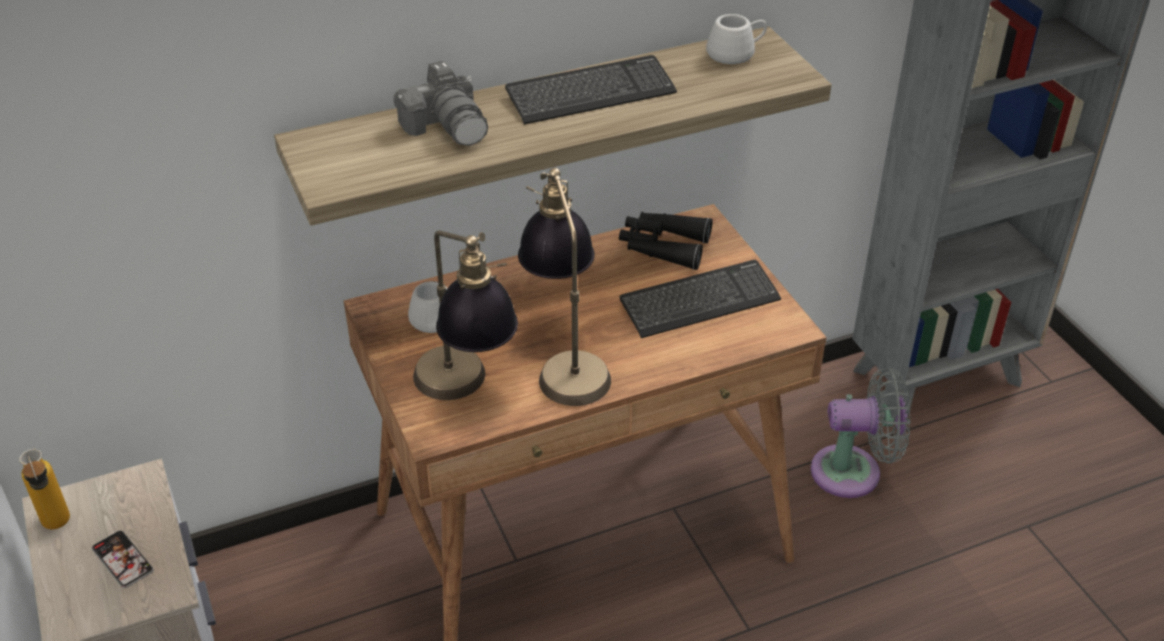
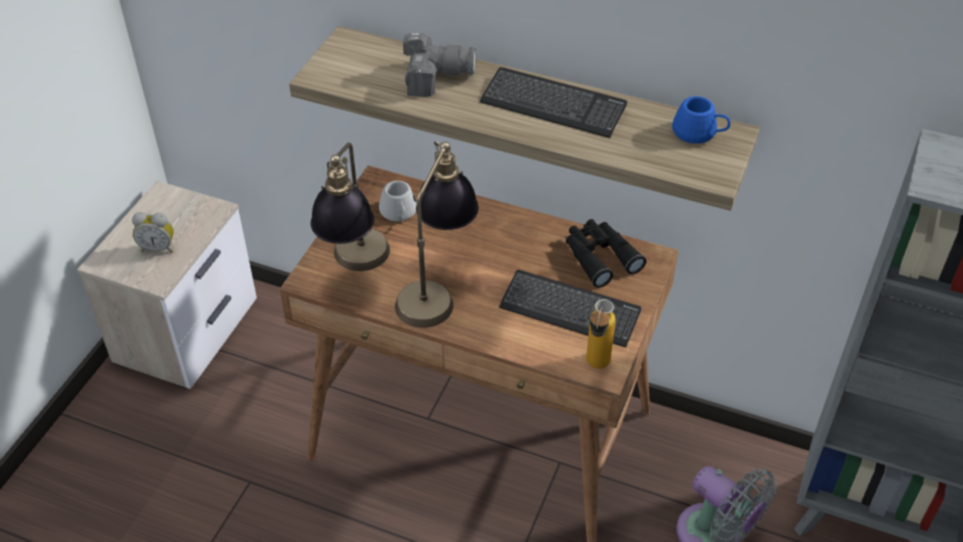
camera: 45 degrees right, 5 degrees up
(58, 528) = (152, 209): bottle -> bottle (595, 368)
(122, 560) = (158, 247): phone -> alarm clock
(447, 126) = (435, 76): camera -> camera turned 105 degrees counterclockwise
(736, 53) = (699, 133): white mug -> blue mug

